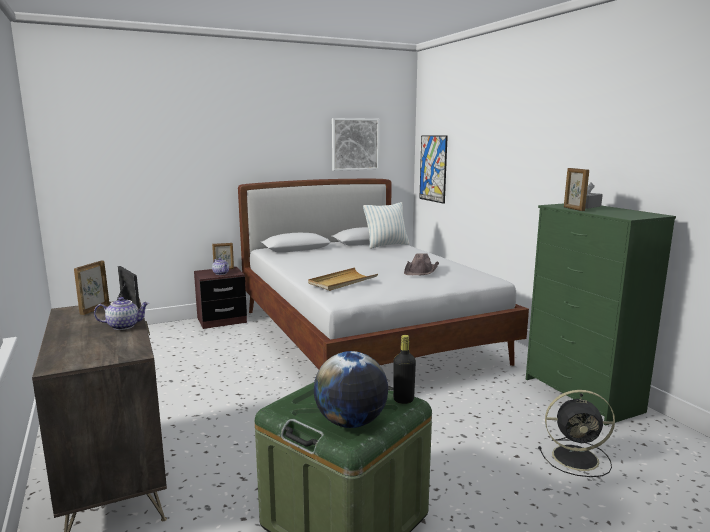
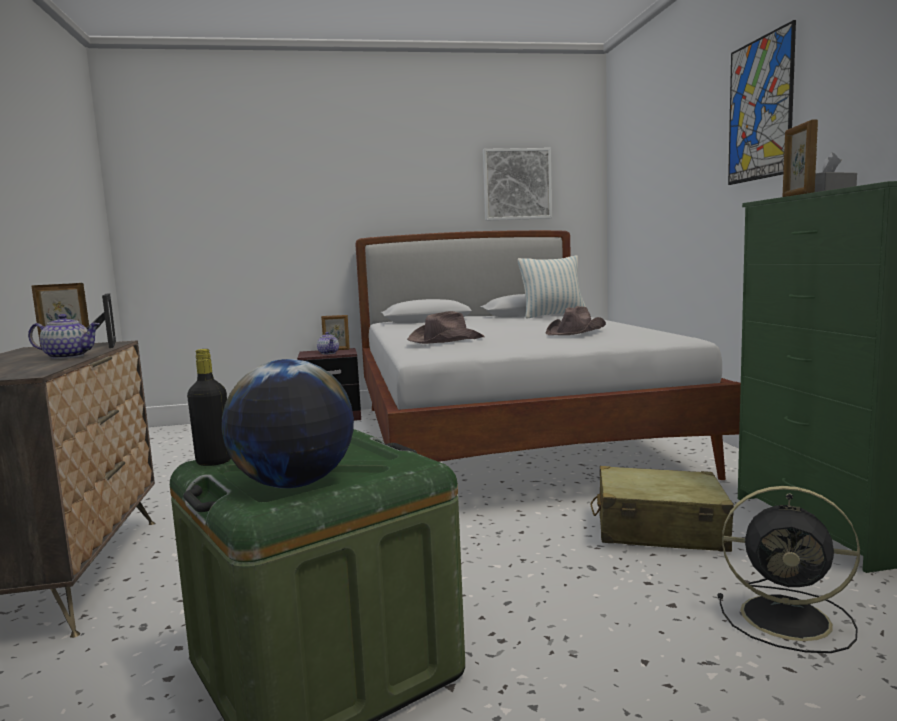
camera: 15 degrees right, 5 degrees down
(342, 282) = (445, 340): beige tray -> brown hat
(403, 400) = (407, 461): black bottle -> black bottle (214, 462)
(433, 168) = (628, 210): picture -> picture (760, 109)
(490, 405) = (658, 529): none -> beige suitcase

